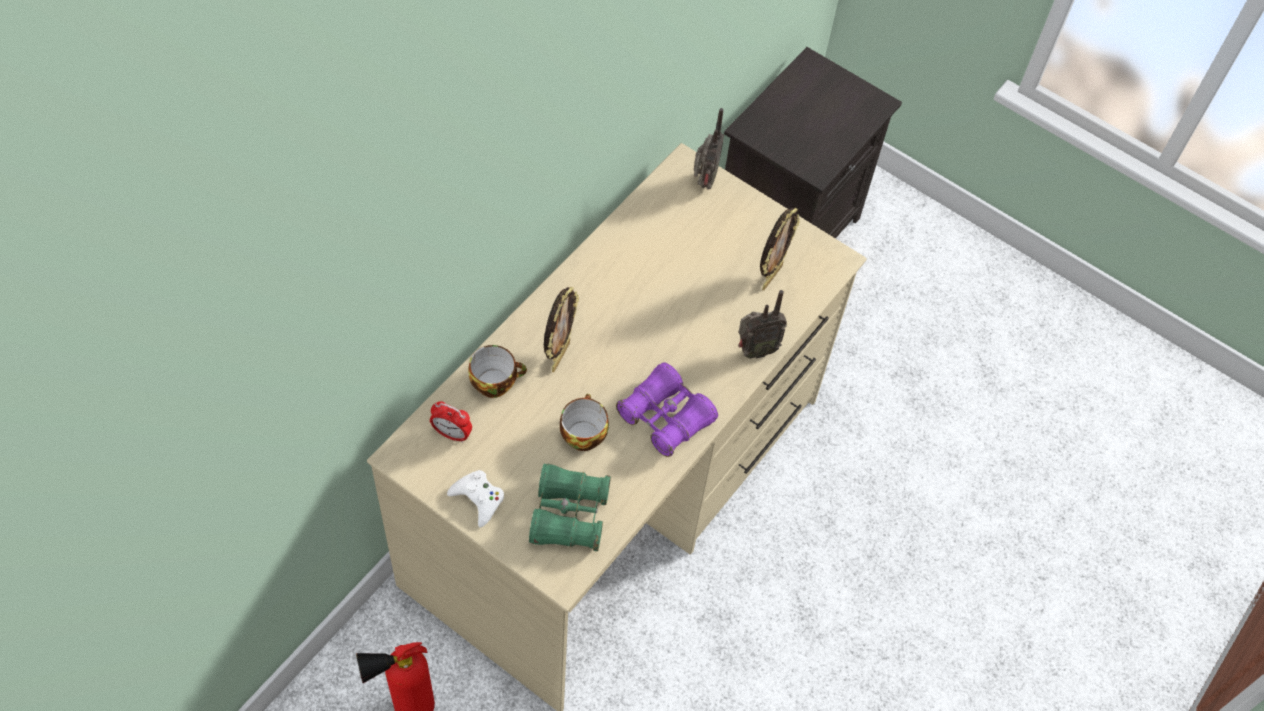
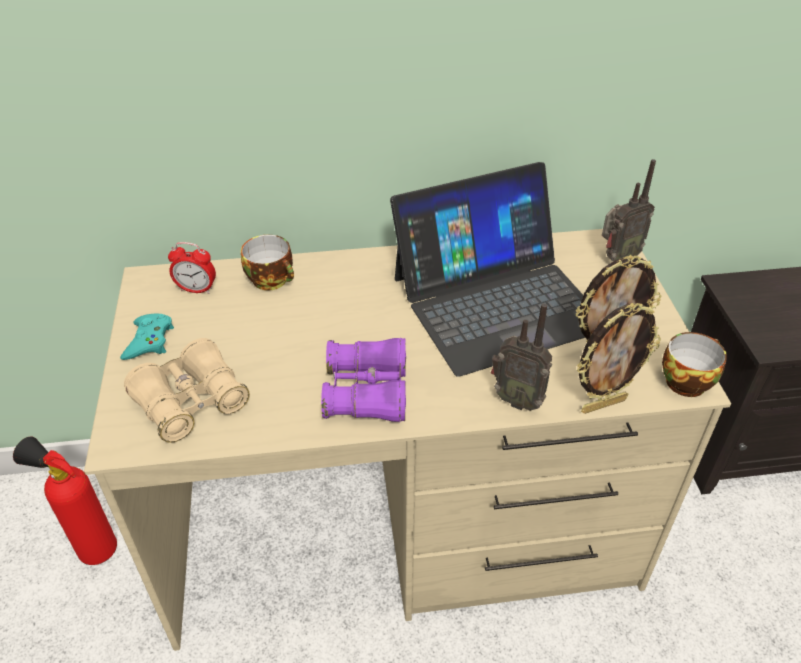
camera: 50 degrees right, 15 degrees down
(452, 434) = (196, 289): alarm clock -> alarm clock turned 60 degrees counterclockwise
(478, 499) = (149, 341): white game controller -> turquoise game controller
(559, 356) = (342, 294): picture frame -> picture frame (603, 404)
(569, 515) = (191, 402): green binoculars -> beige binoculars
(582, 434) = (284, 354): cup -> cup (686, 380)
(666, 281) = (497, 301): none -> laptop

